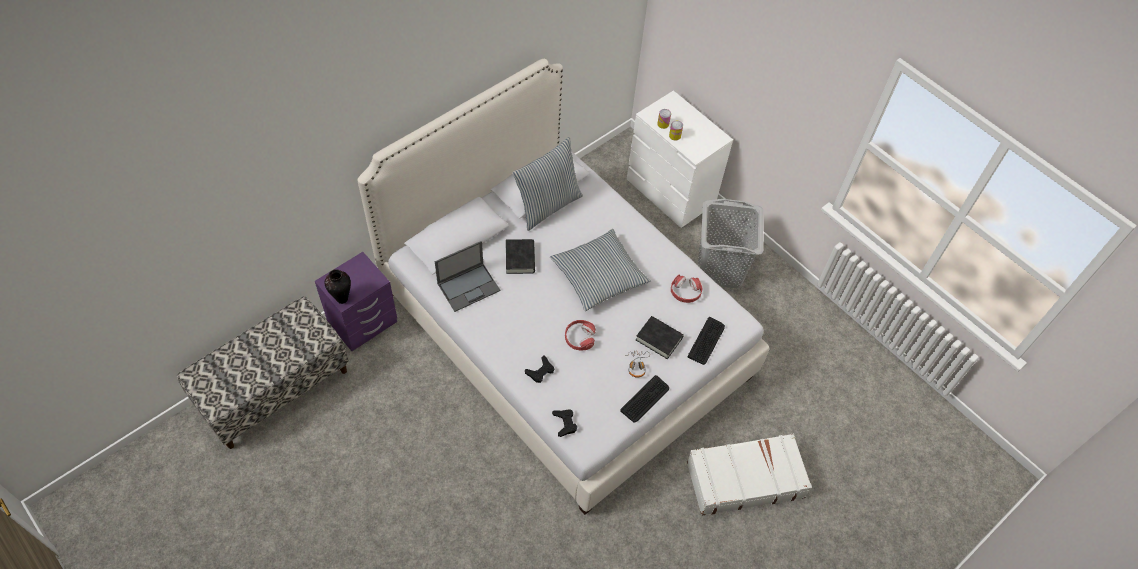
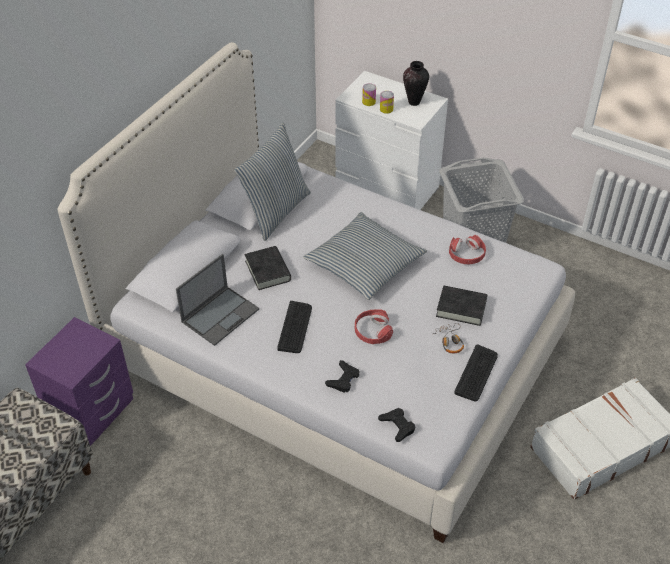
camera: 15 degrees left, 10 degrees down
(342, 299) = (67, 374): vase -> vase (414, 102)
(706, 341) = (513, 296): keyboard -> keyboard (295, 327)

